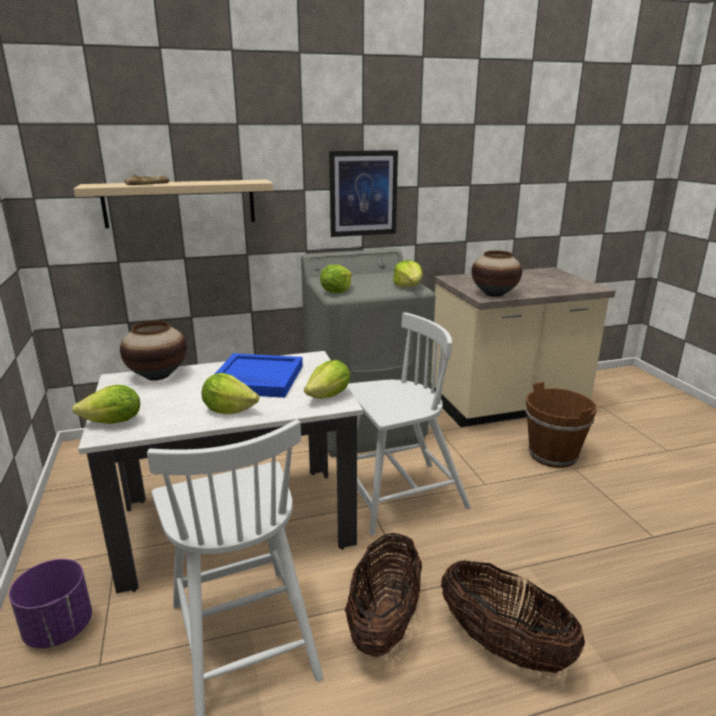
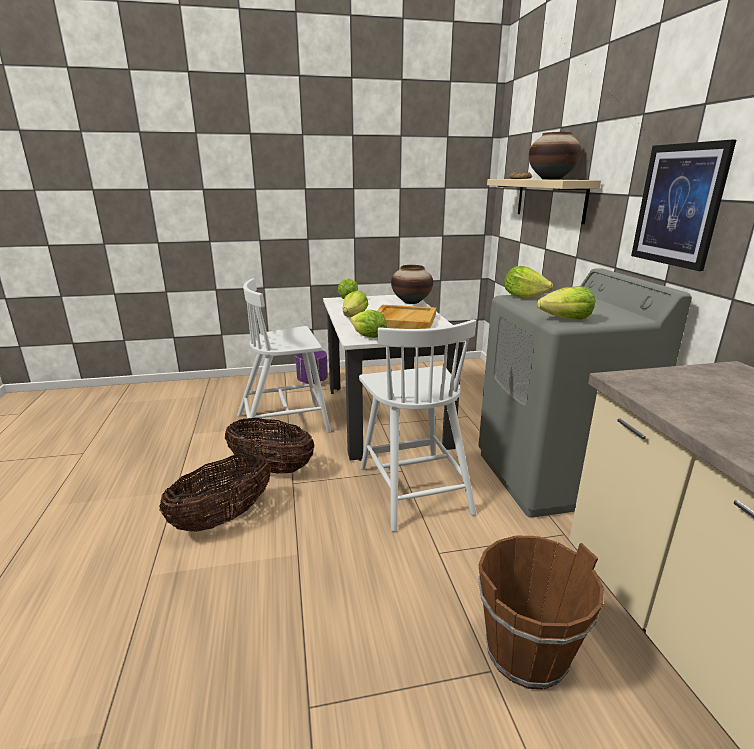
camera: 95 degrees right, 0 degrees up
(256, 379) = (403, 320): blue tray -> beige tray
(494, 294) = (650, 387): vase -> vase (551, 179)

